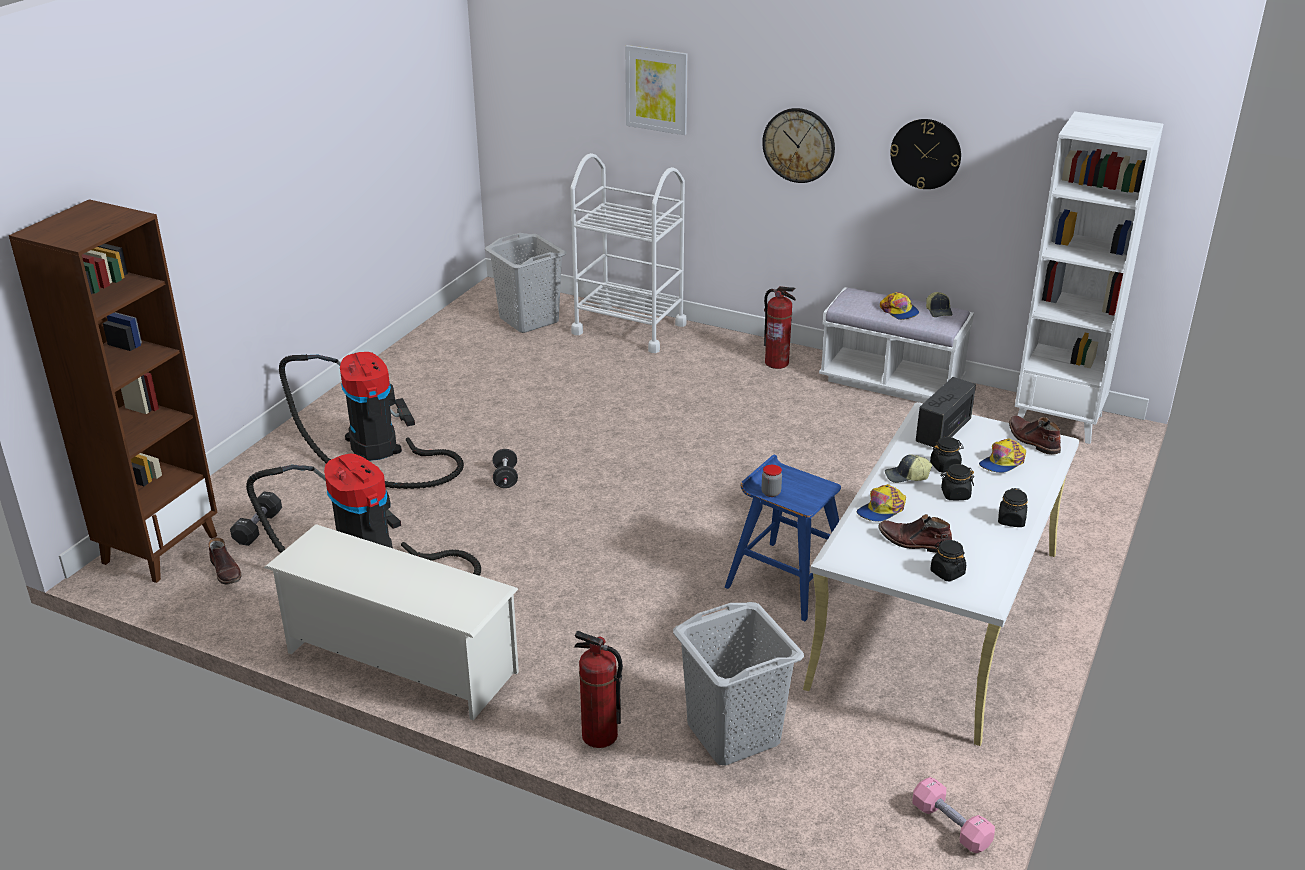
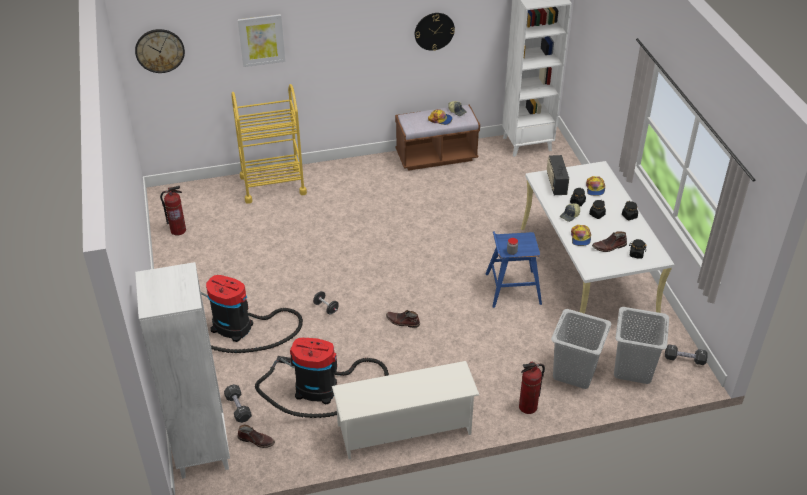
camera: 40 degrees left, 10 degrees up
(160, 548) = (202, 451): brown bookcase -> white bookcase
(529, 319) = (210, 205): grey laundry basket -> grey laundry basket (632, 368)
(629, 328) = (273, 185): white cart -> yellow cart
(776, 363) = (372, 171): fire extinguisher -> fire extinguisher (178, 230)
(799, 145) = (358, 47): wall clock -> wall clock (159, 50)
(891, 382) = (436, 156): white bench -> brown bench
(951, 826) = (684, 359): pink dumbbell -> black dumbbell
(1032, 440) = (592, 171): brown boot -> brown boot (402, 322)

